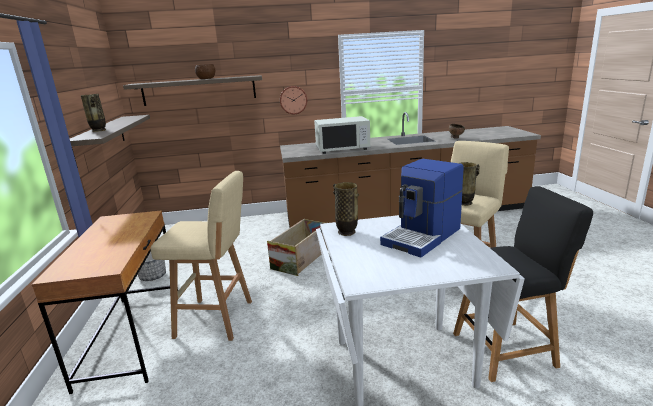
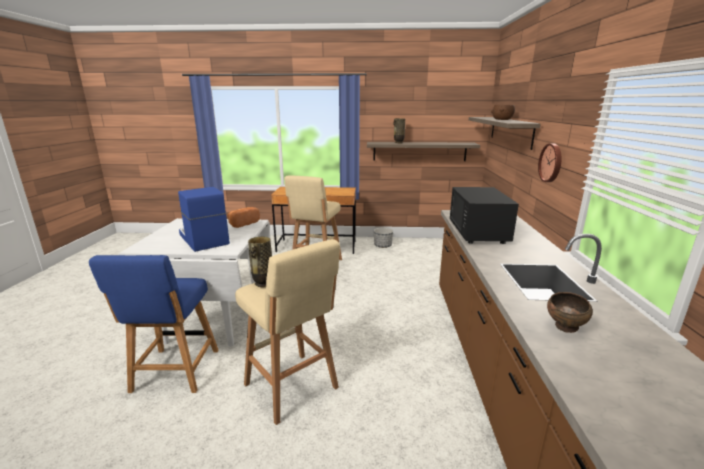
camera: 100 degrees right, 0 degrees up
(301, 258) = (389, 296): crate -> none
(342, 149) = (478, 232): white microwave -> black microwave
(347, 232) = (243, 223): vase -> bread
(508, 348) = (174, 373): black chair -> blue chair

